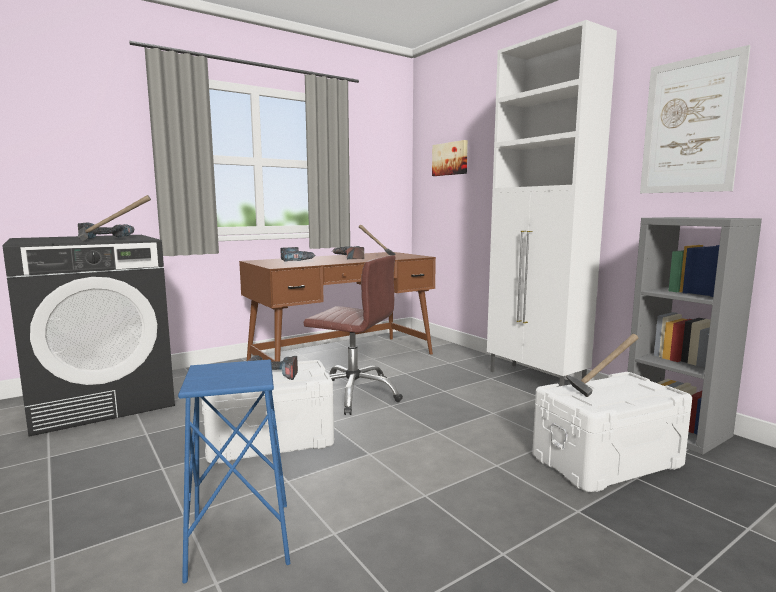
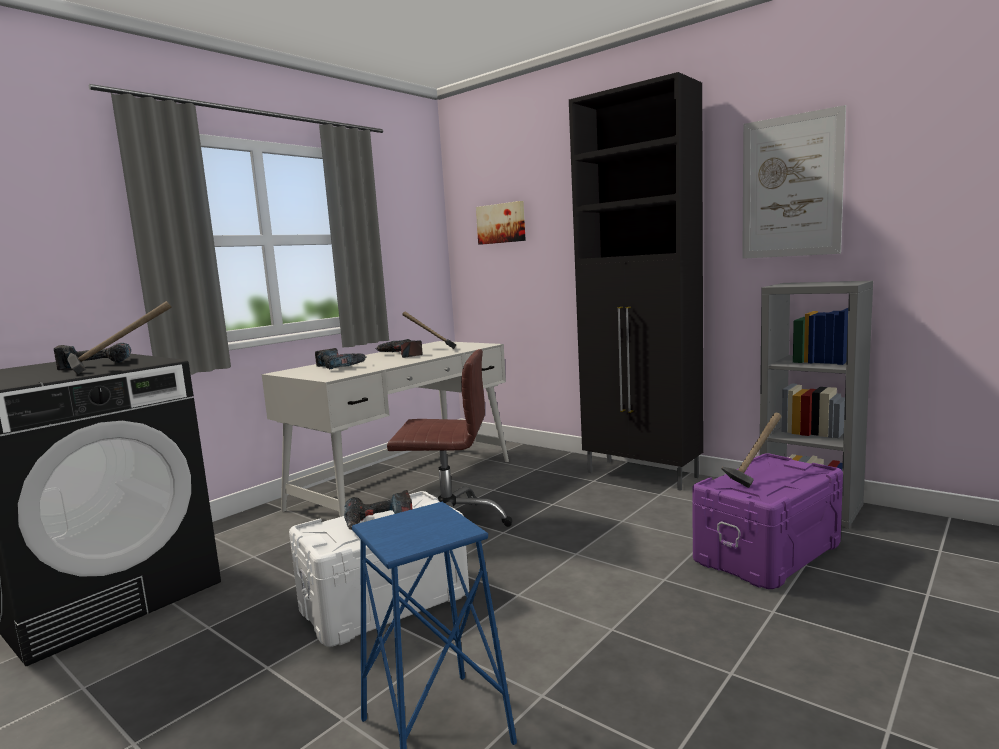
camera: 15 degrees left, 0 degrees up
(343, 359) = (405, 484): brown desk -> white desk
(536, 380) = (643, 475): white cabinet -> black cabinet
(608, 461) = (768, 553): white storage box -> purple storage box

